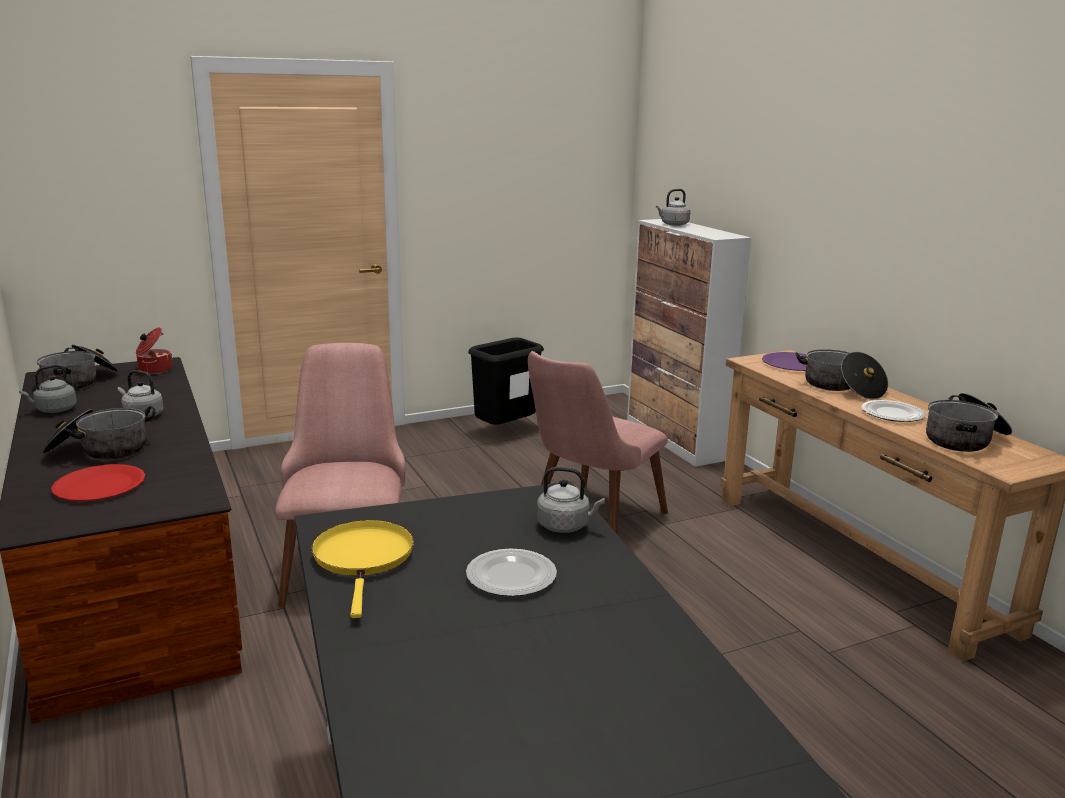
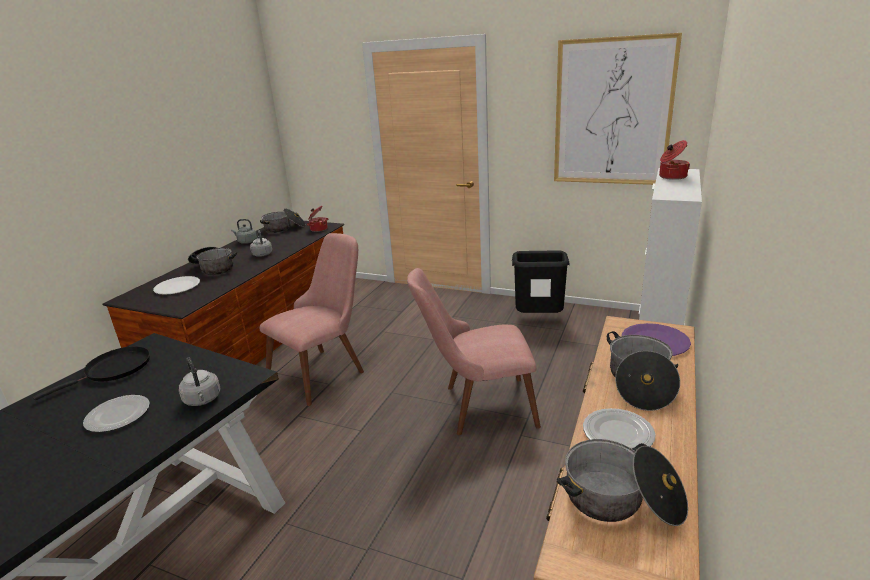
camera: 50 degrees right, 5 degrees up
(99, 485) = (177, 287): red plate -> white plate
(364, 558) = (114, 370): yellow frying pan -> black frying pan
(546, 166) = (612, 113): none -> picture
(673, 224) = (671, 177): grey kettle -> cooking pot

